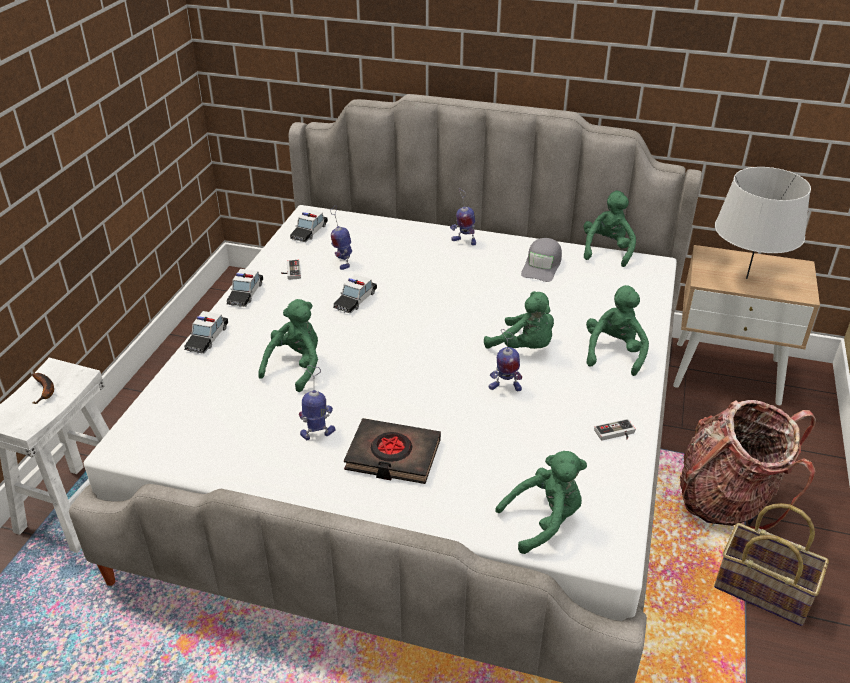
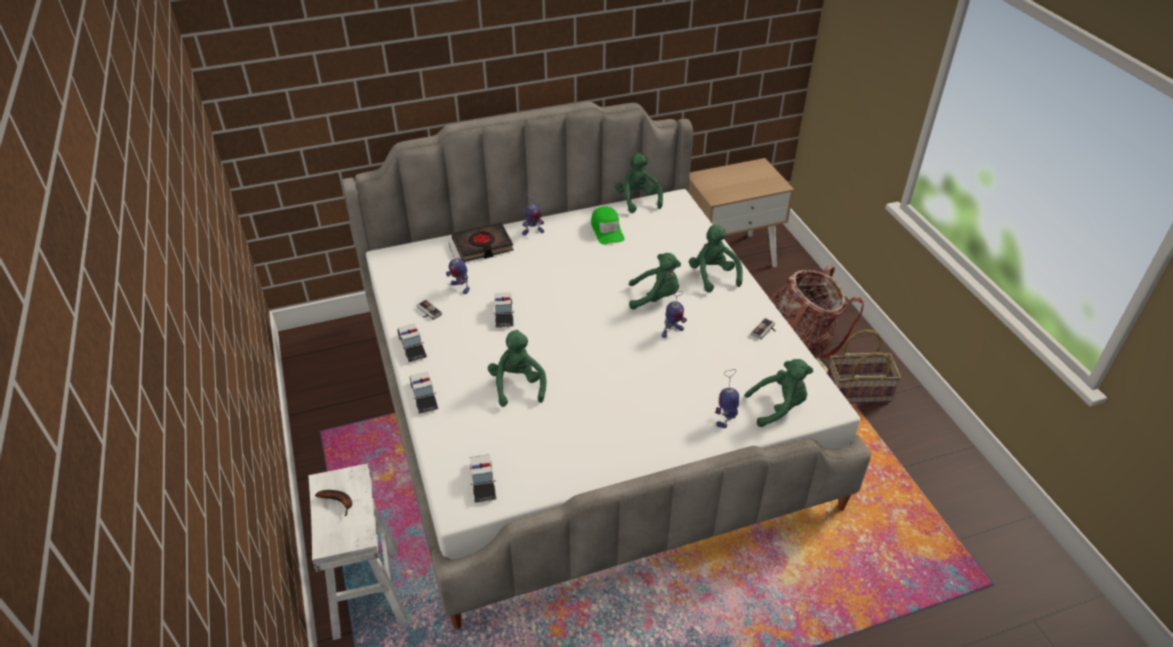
camera: 35 degrees left, 5 degrees up
(309, 232) = (403, 272): toy car -> toy car (483, 481)
(318, 433) = (587, 424): toy robot -> toy robot (726, 419)
(392, 456) = (651, 414): black book -> black book (482, 246)
(542, 266) = (607, 230): grey cap -> green cap
(544, 521) = (778, 407): green plush toy -> green plush toy turned 45 degrees clockwise
(747, 278) = (739, 186): grey table lamp -> none

